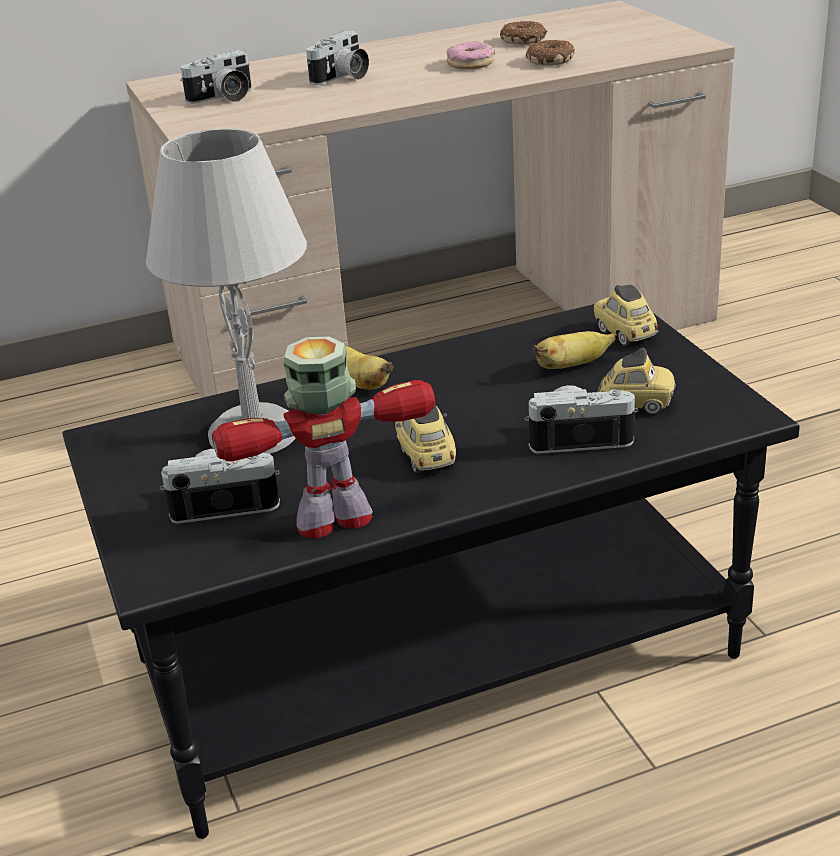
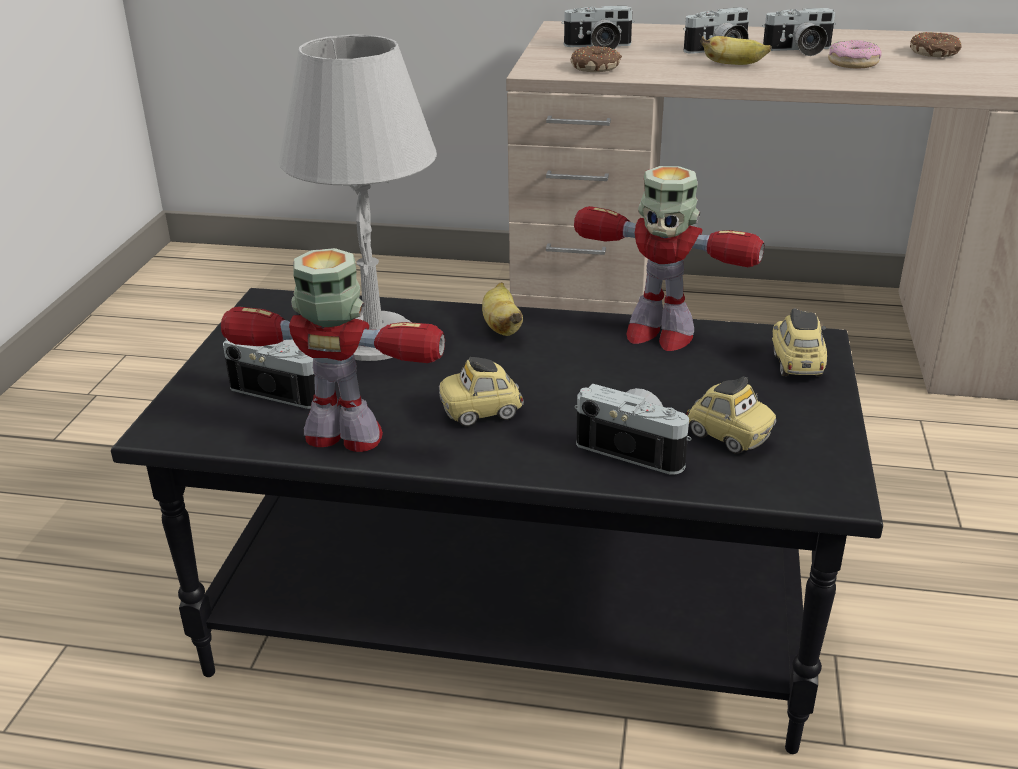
camera: 30 degrees right, 0 degrees up
(411, 62) = (799, 51): none -> camera
(427, 457) = (481, 413): toy car -> toy car turned 120 degrees counterclockwise
(495, 346) = (657, 334): none -> toy robot
(550, 60) = (937, 75): donut -> donut (595, 67)
(572, 366) = (708, 377): banana -> banana (734, 65)

